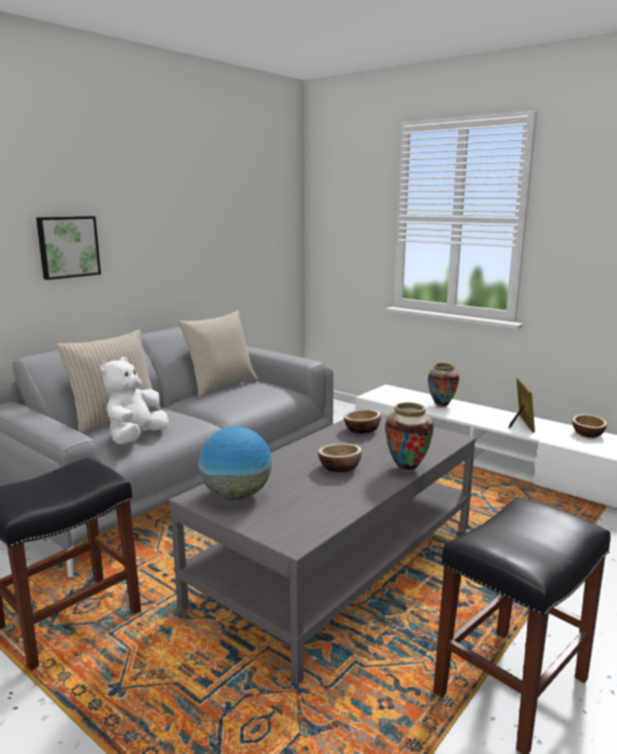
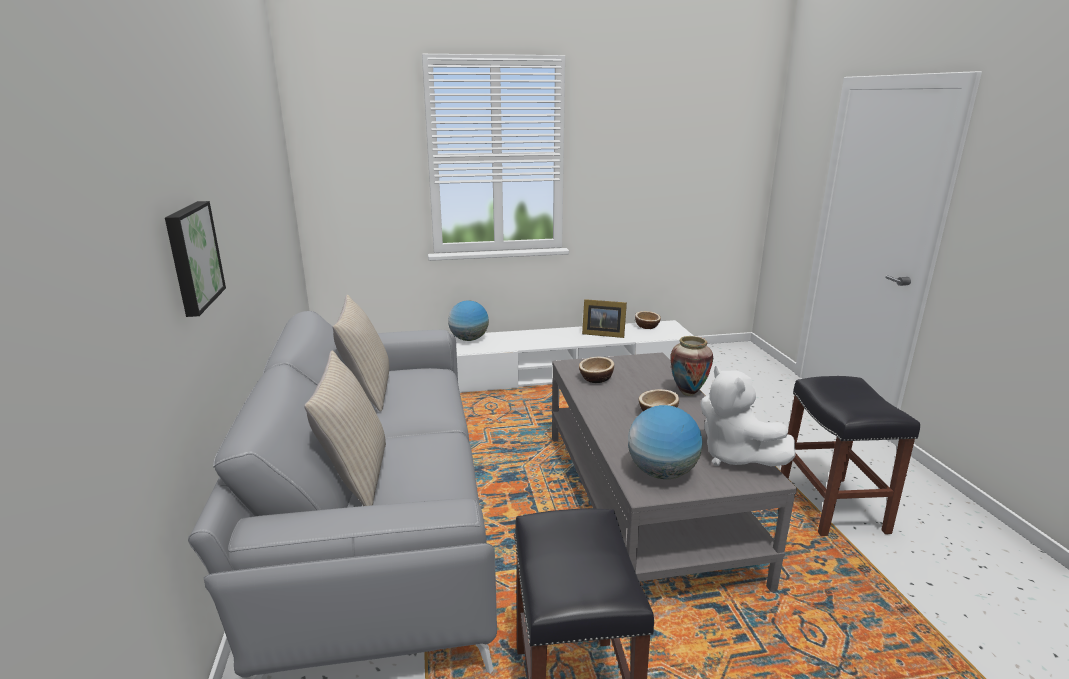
camera: 50 degrees left, 5 degrees up
(136, 438) = (436, 482): white plush toy -> white plush toy (734, 456)
(394, 391) = (469, 339): none -> globe
(441, 405) = (528, 339): vase -> none
(520, 424) = (602, 334): picture frame -> picture frame turned 150 degrees clockwise

